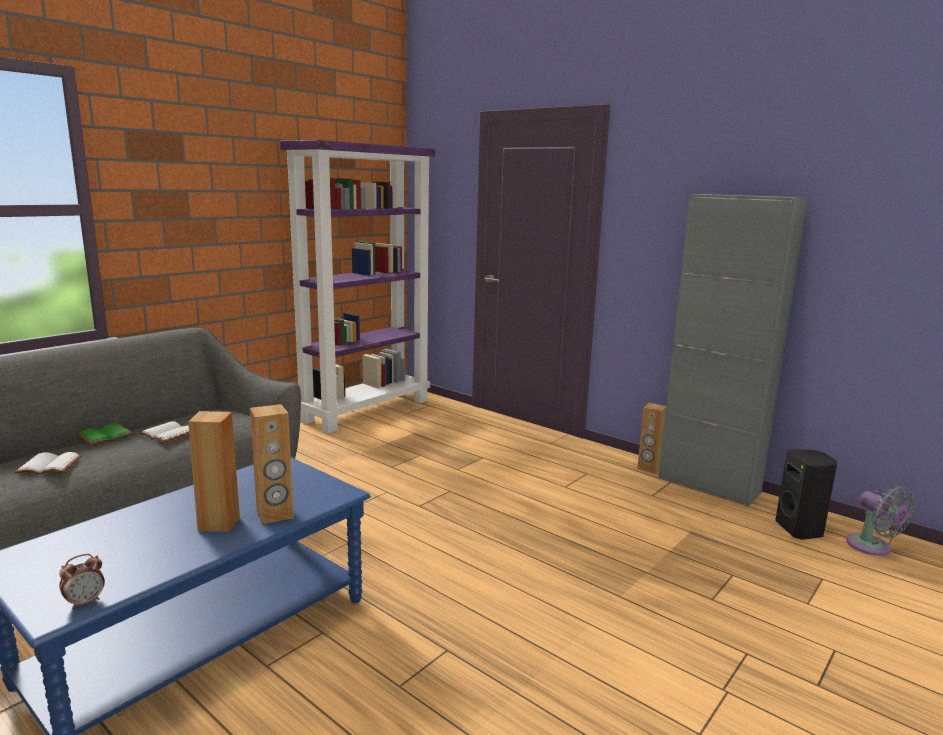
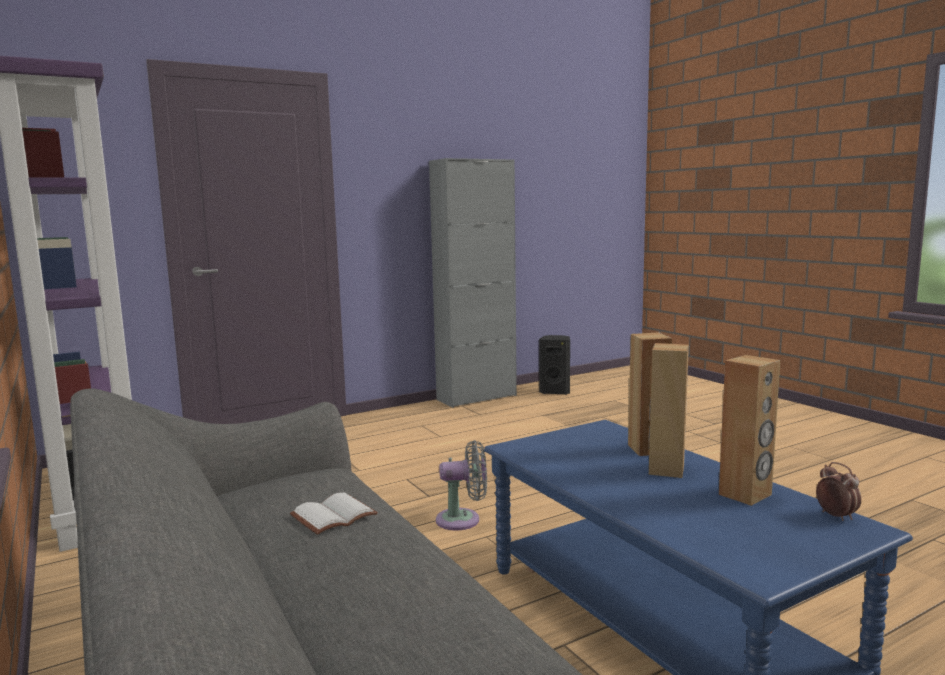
camera: 70 degrees left, 5 degrees down
(47, 466) = (413, 600): white book -> none
(106, 435) = (303, 559): green book -> none
(648, 468) = (432, 407): brown speaker -> brown speaker (745, 495)
(872, 547) = (584, 384): grey fan -> grey fan (463, 520)

